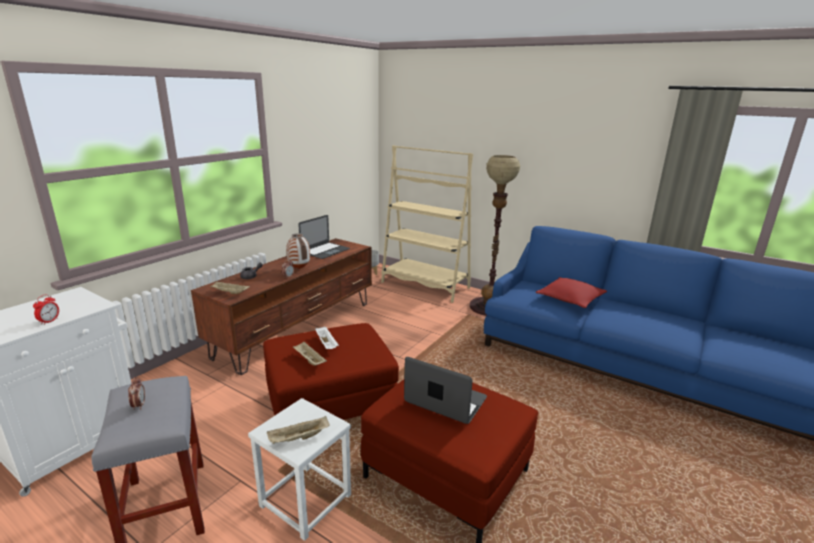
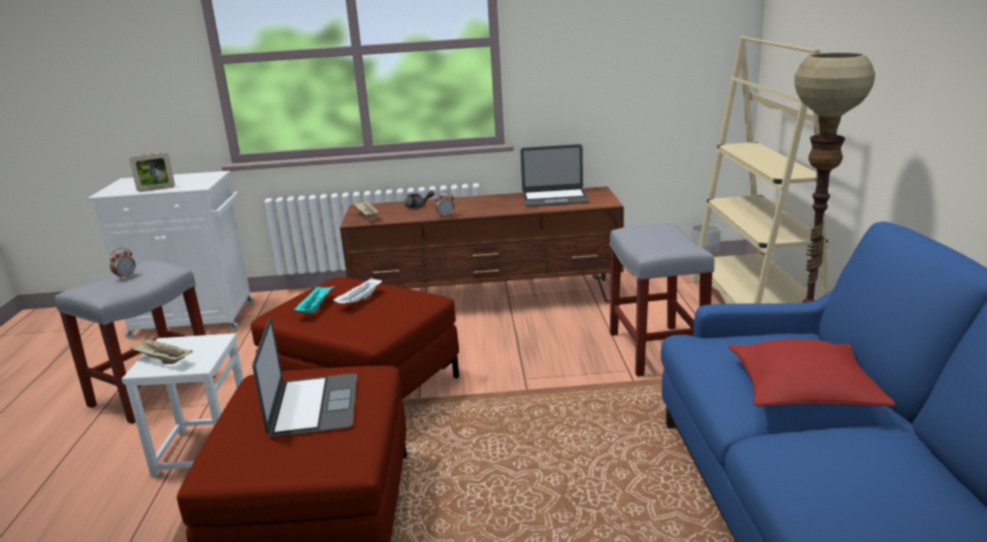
camera: 55 degrees right, 0 degrees up
(49, 321) = (156, 189): alarm clock -> picture frame
(299, 269) = (477, 211): vase -> none
(309, 360) = (315, 307): beige tray -> turquoise tray
(426, 318) = (657, 350): none -> grey stool

